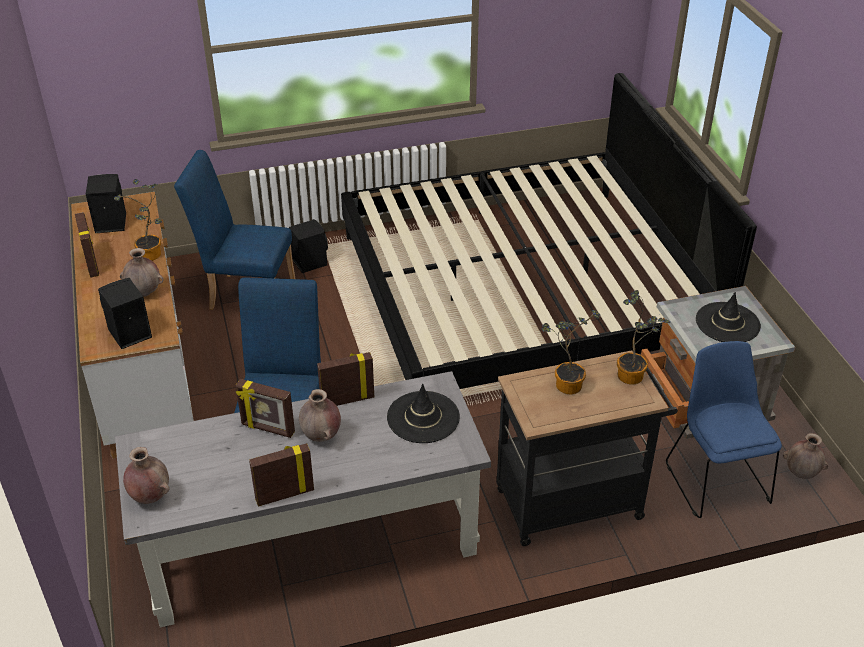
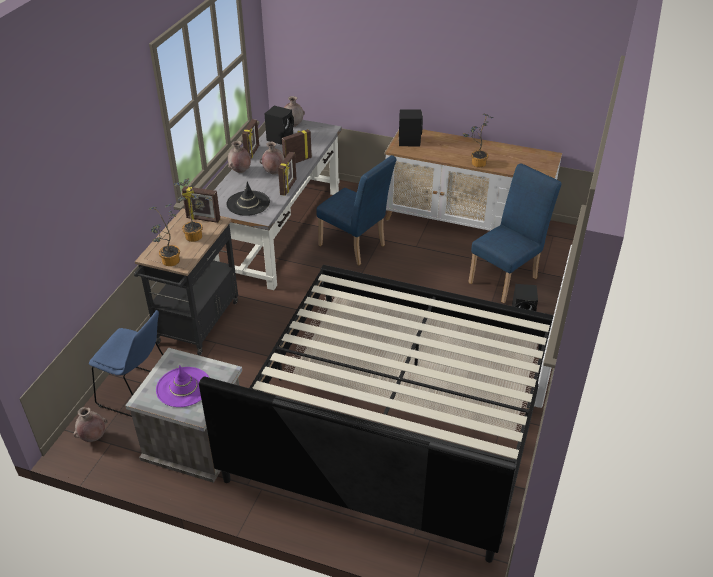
camera: 125 degrees right, 0 degrees up
(92, 264) = (486, 145): picture frame -> picture frame (203, 219)
(109, 223) = (527, 159): black speaker -> black speaker (281, 138)
(145, 293) = (441, 153): brown vase -> brown vase (240, 171)
(727, 323) = (183, 387): black hat -> purple hat

